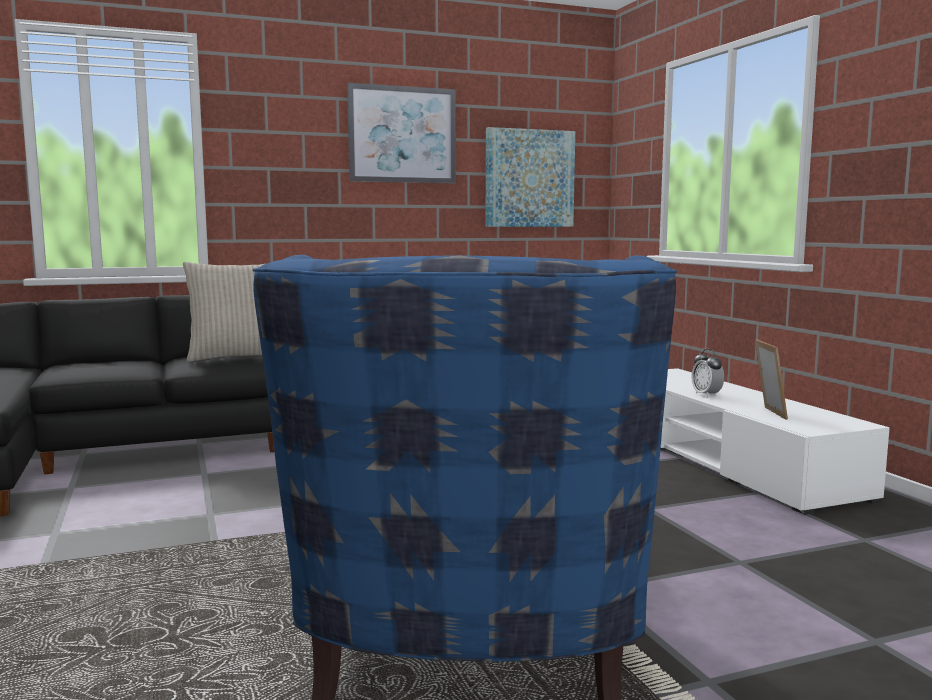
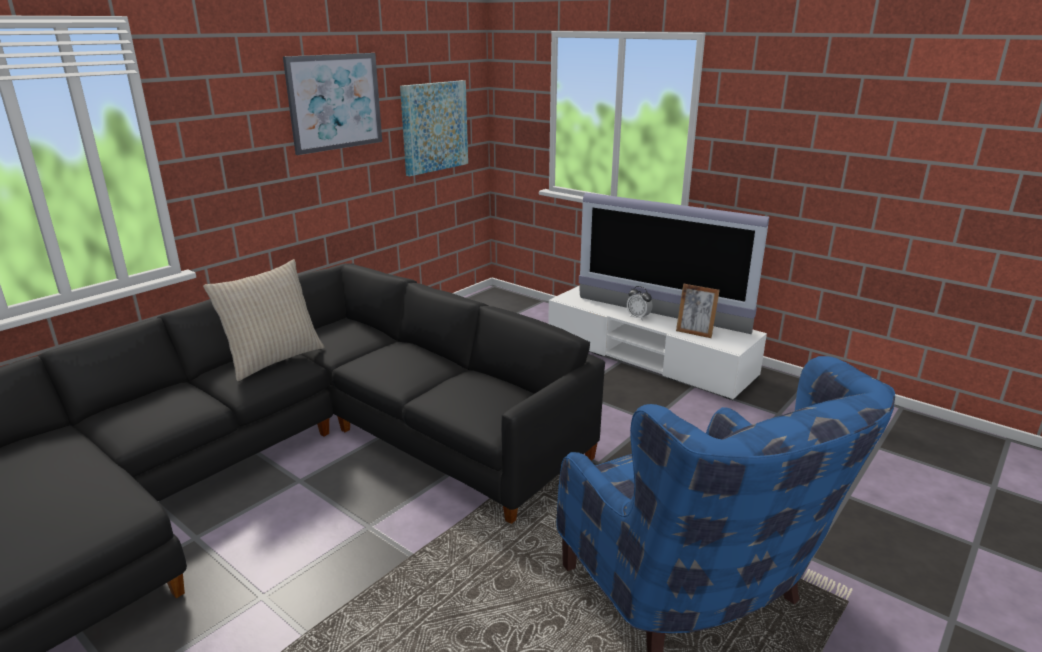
camera: 30 degrees left, 15 degrees up
(741, 396) = (660, 315): none -> television
(768, 413) = (694, 332): picture frame -> picture frame turned 150 degrees clockwise

